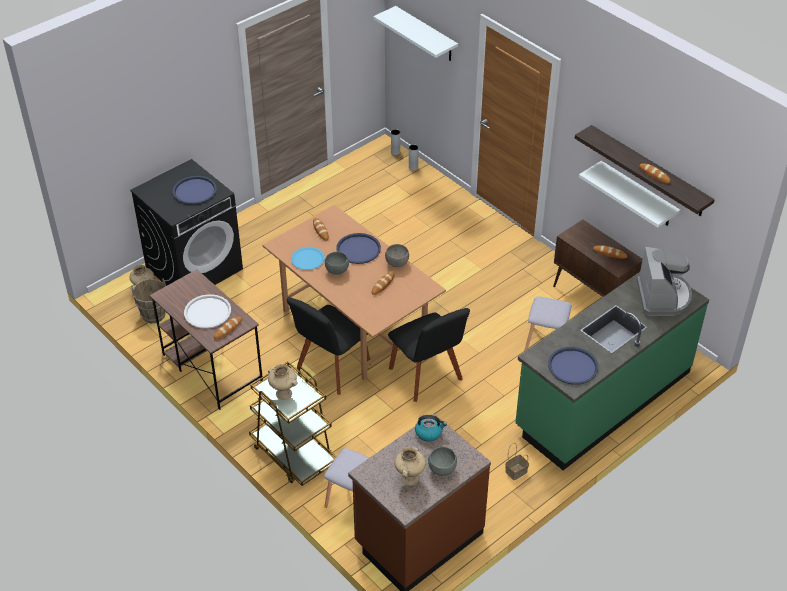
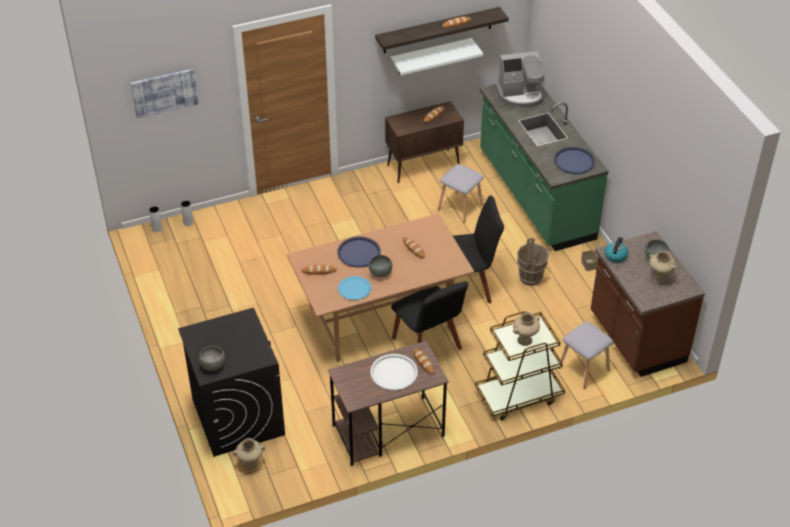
camera: 70 degrees left, 0 degrees up
(154, 315) = (291, 463): brown bucket -> brown bucket (530, 278)
(194, 191) = (233, 335): blue tray -> none
(397, 263) = (391, 233): grey bowl -> grey bowl (213, 365)
(426, 34) = (164, 92): white shelf -> picture
(663, 297) = (520, 95): coffee machine -> coffee machine turned 150 degrees clockwise

